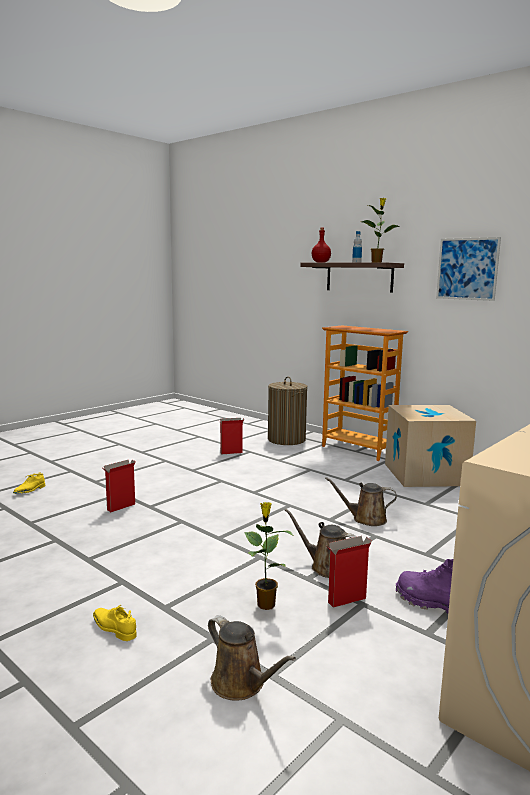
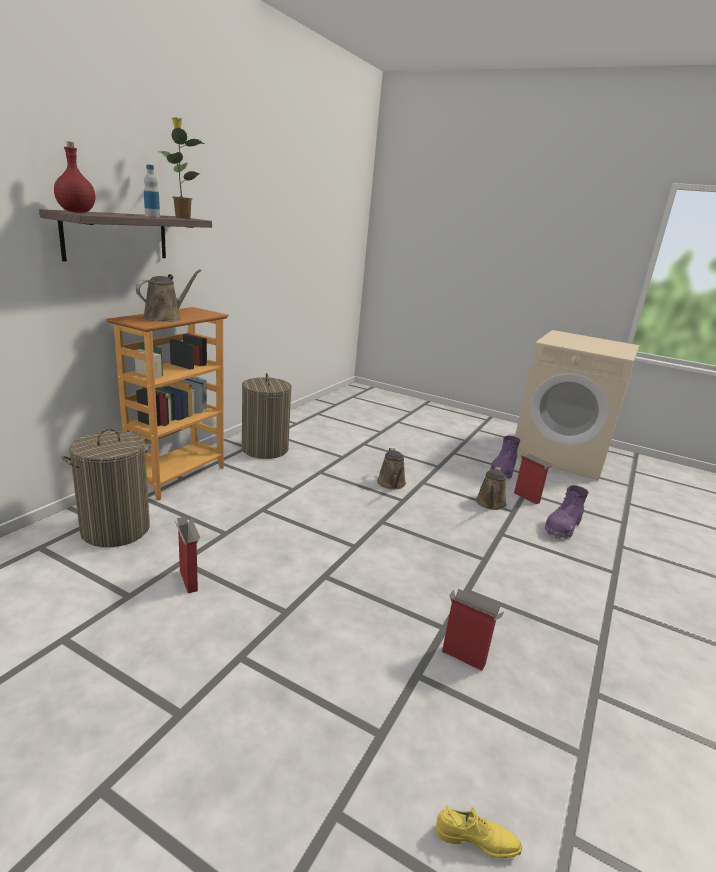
camera: 105 degrees left, 10 degrees up
(114, 629) = (664, 592): yellow shoe -> none
(241, 684) = (642, 531): brown watering can -> brown watering can (165, 317)
(265, 604) = (562, 527): potted plant -> purple boot
(425, 474) = (265, 449): cardboard box -> laundry basket
(467, 269) = (233, 225): picture -> none

